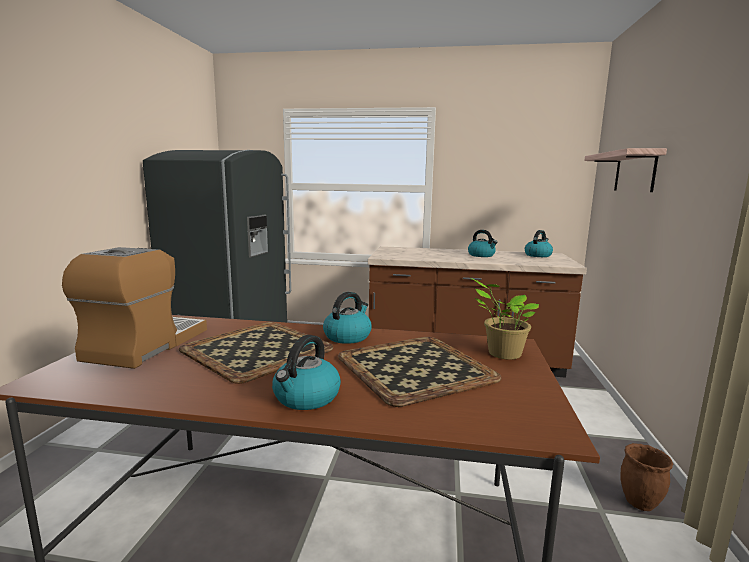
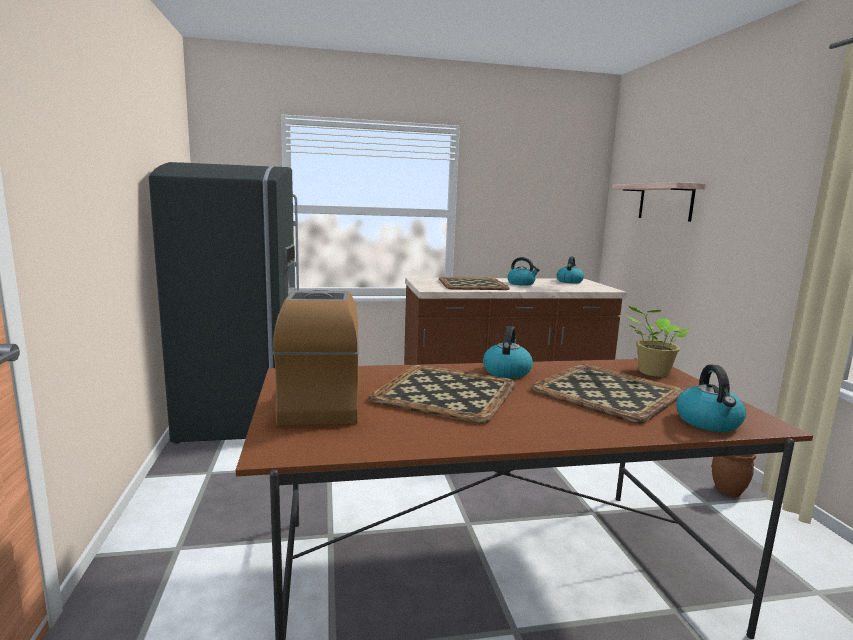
camera: 20 degrees left, 0 degrees up
(306, 397) = (561, 427): kettle -> kettle (709, 422)
(429, 254) = (472, 284): none -> tray

